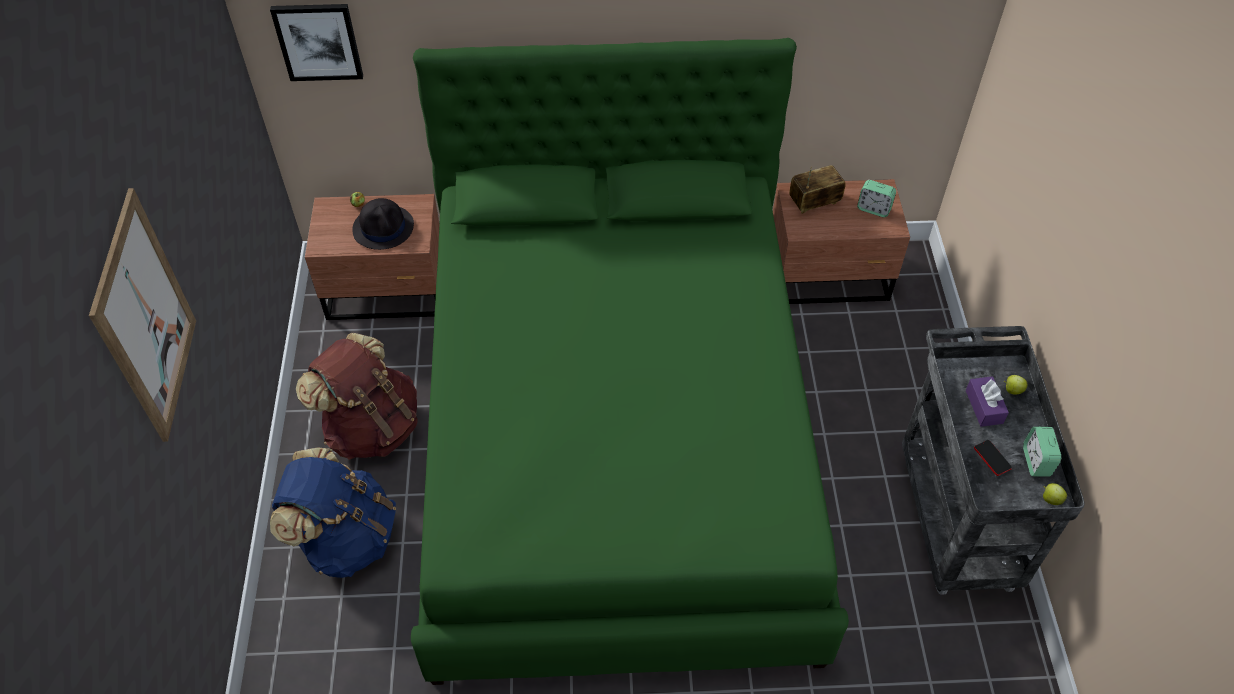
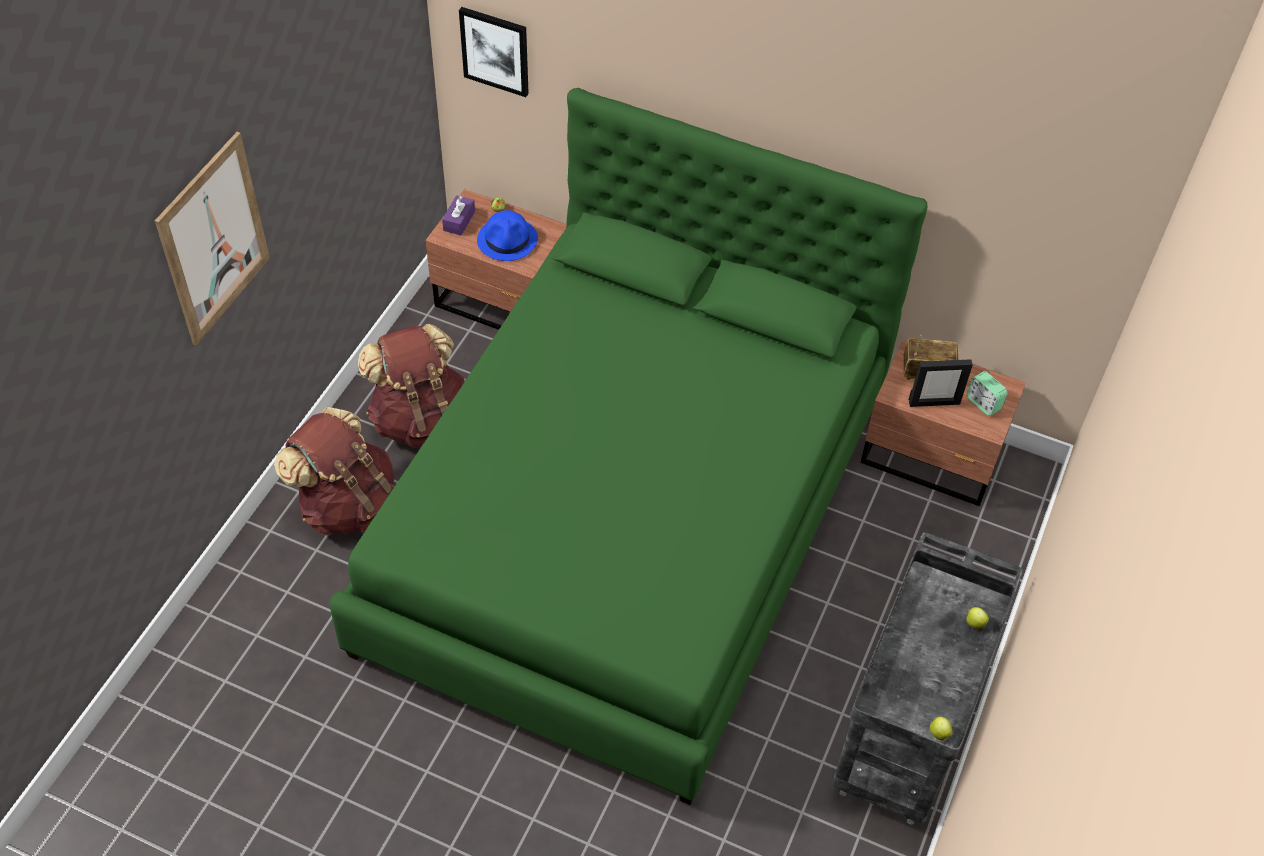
camera: 25 degrees right, 0 degrees up
(346, 538) = (346, 503): blue backpack -> brown backpack
(384, 228) = (508, 240): black hat -> blue hat
(835, 223) = (934, 402): none -> picture frame
(984, 407) = (935, 625): purple tissue box -> purple tissue box (459, 221)
(992, 458) = (909, 673): phone -> none
(1036, 461) = (949, 694): alarm clock -> none

